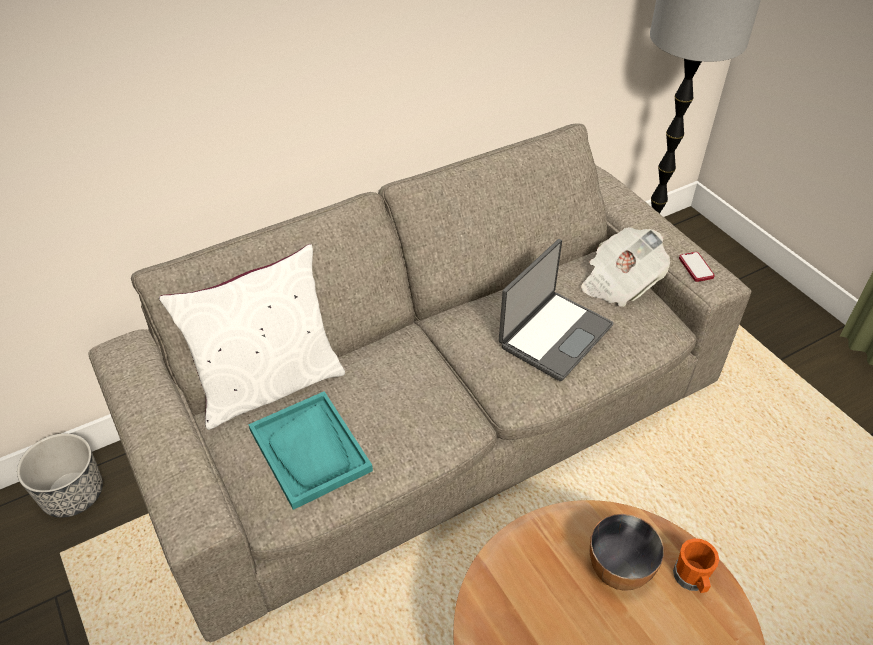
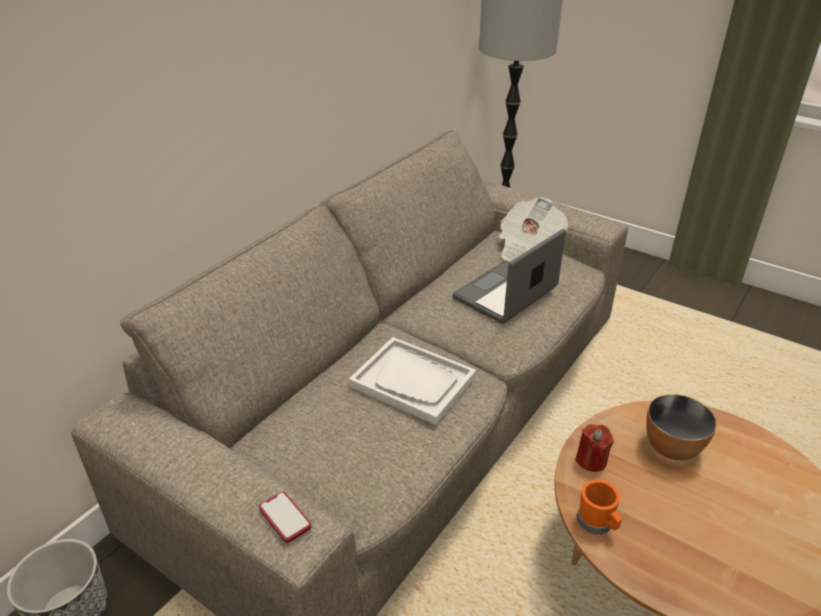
camera: 25 degrees left, 10 degrees down
(269, 384) = (282, 405): white pillow -> none
(310, 450) = (362, 443): turquoise tray -> none
(395, 403) = (413, 381): none -> white tray
(526, 549) = (591, 460): none -> red candle
(554, 335) = (506, 295): laptop -> laptop turned 150 degrees counterclockwise
(692, 579) = (727, 434): orange mug -> orange mug (597, 523)
(696, 267) = (582, 219): phone -> phone (285, 518)

